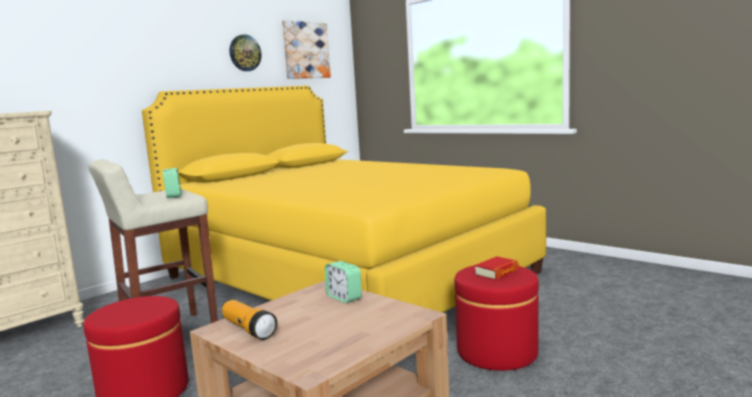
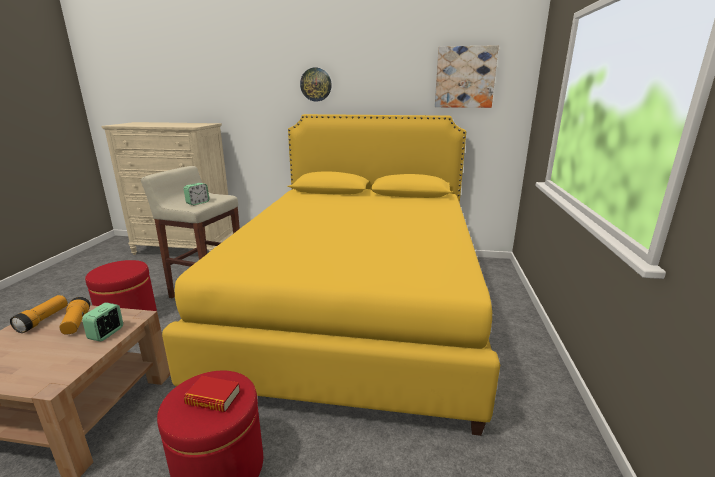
camera: 55 degrees right, 10 degrees up
(245, 53) = (390, 81): wall clock -> wall clock (316, 84)
(292, 312) = (76, 323): none -> flashlight

